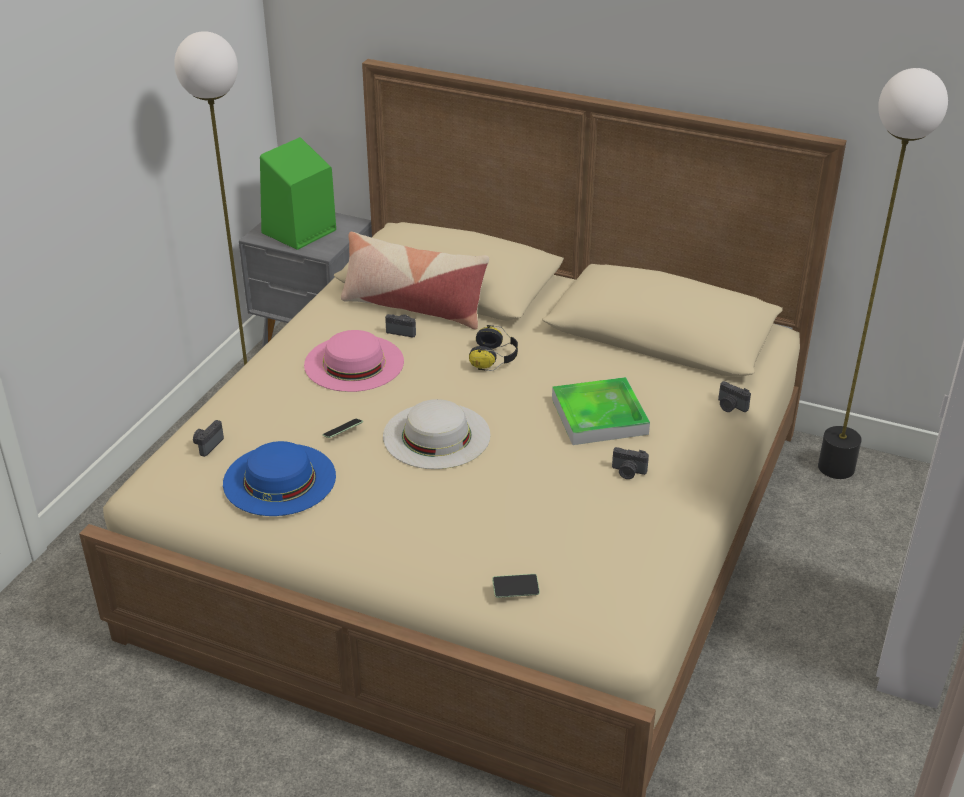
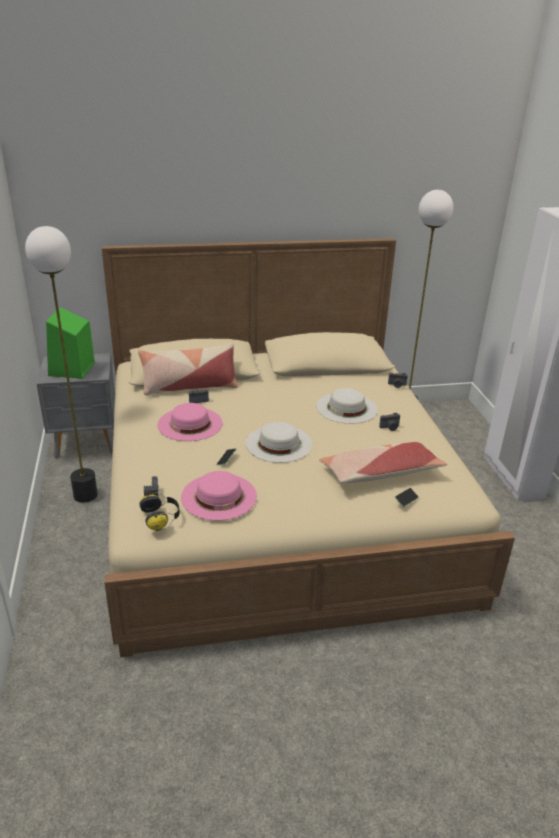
camera: 35 degrees left, 5 degrees down
(279, 479) = (219, 496): blue hat -> pink hat
(494, 358) = (264, 398): headphones -> headphones (161, 518)
(527, 536) = (380, 473): none -> pillow
(599, 416) = (346, 408): tray -> white hat

